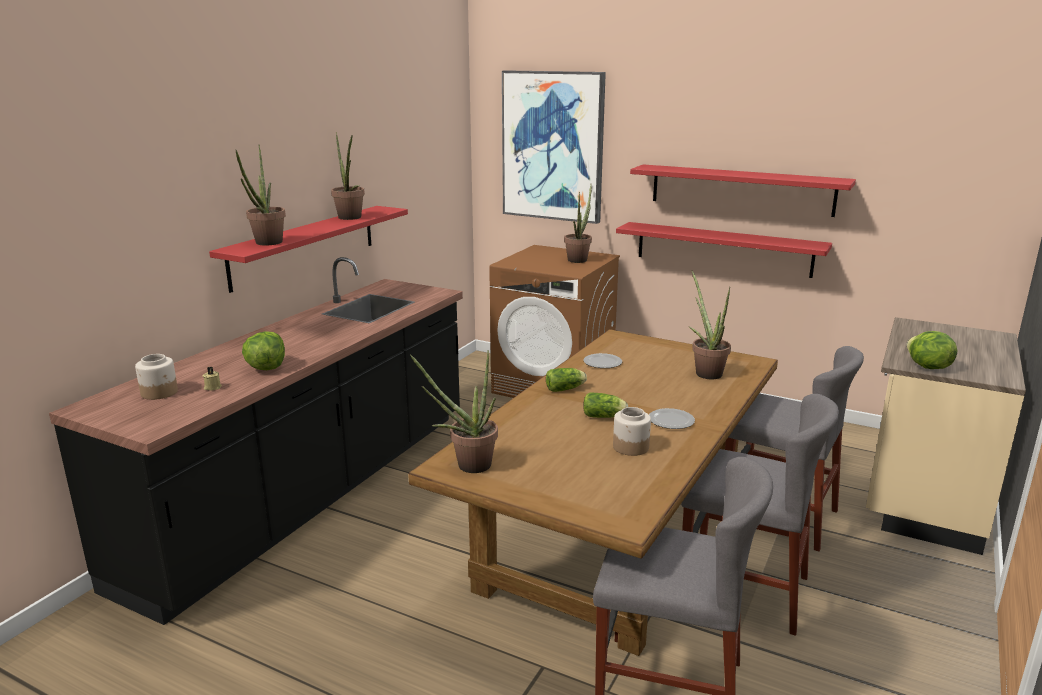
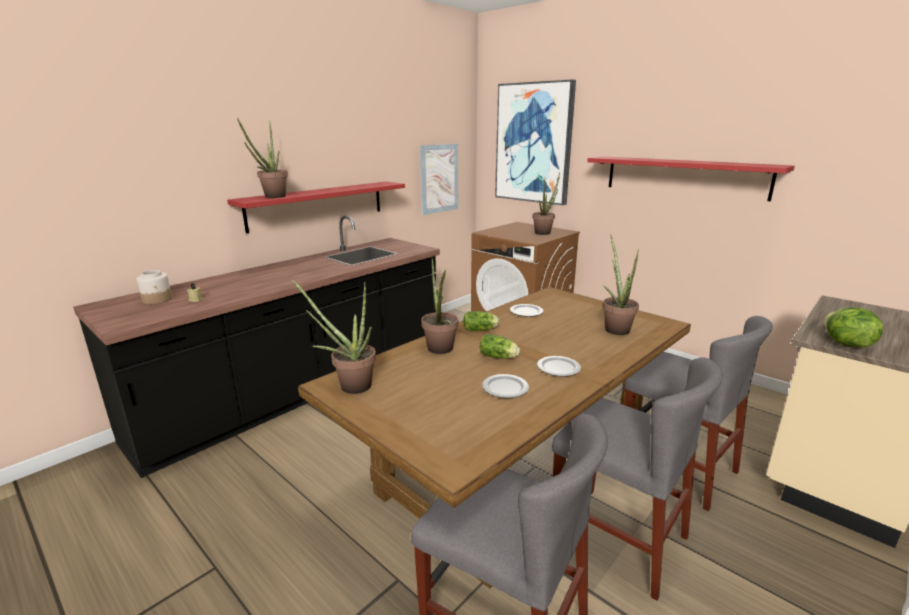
camera: 15 degrees right, 0 degrees up
(266, 368) = (247, 289): lettuce -> none
(350, 218) = (355, 187): potted plant -> potted plant (441, 351)
(433, 194) = (439, 178): none -> picture
(631, 447) = (506, 388): jar -> plate
(723, 249) = (665, 228): red shelf -> none

